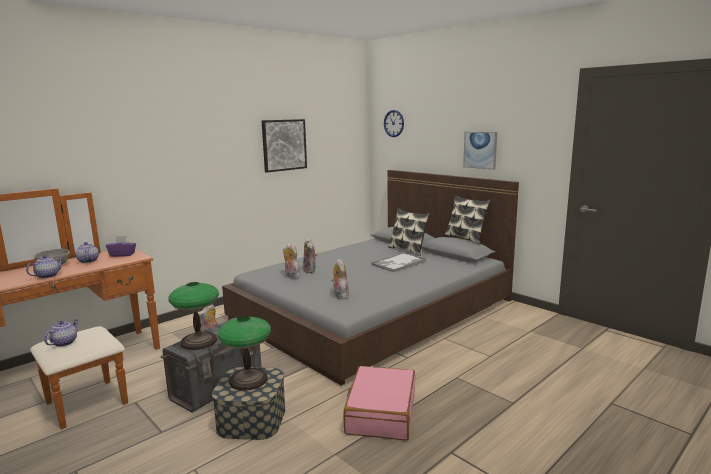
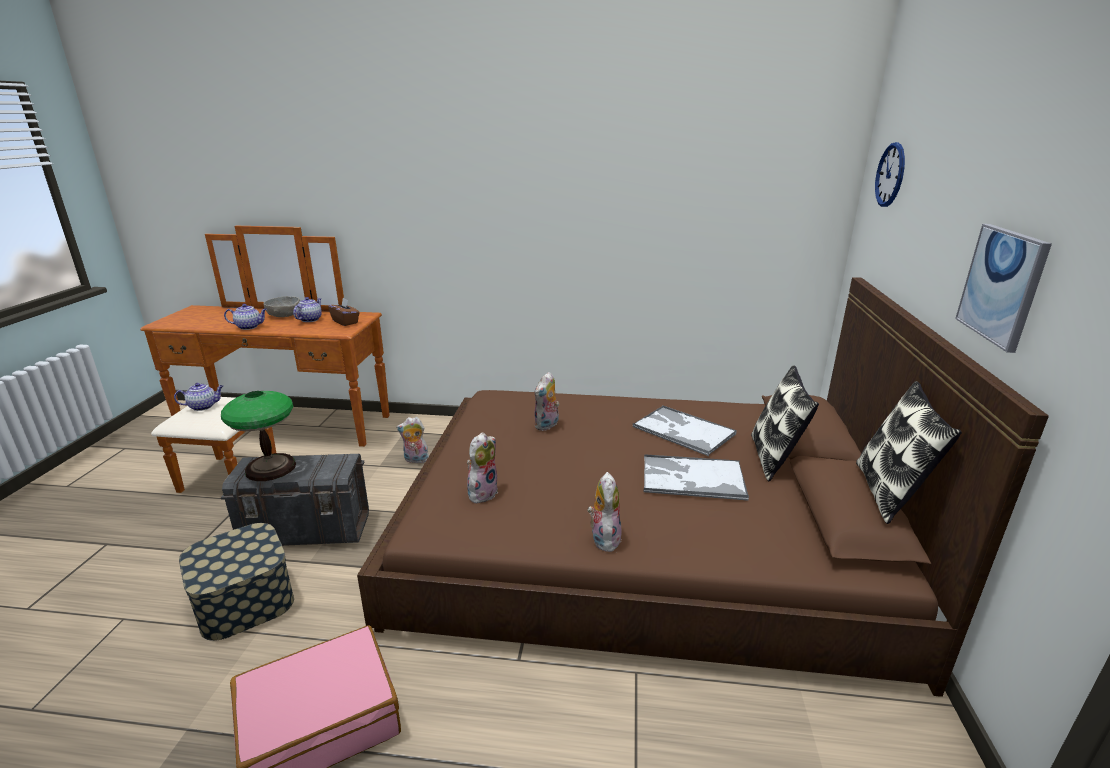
camera: 50 degrees right, 10 degrees up
(122, 255) = (345, 322): purple tissue box -> brown tissue box
(248, 380) = (239, 550): table lamp -> none
(284, 145) = (635, 199): picture -> none
(291, 276) = (510, 423): plush toy -> plush toy (603, 538)
(364, 254) = (682, 430): none -> tray
(374, 309) = (641, 535): grey bed -> brown bed

